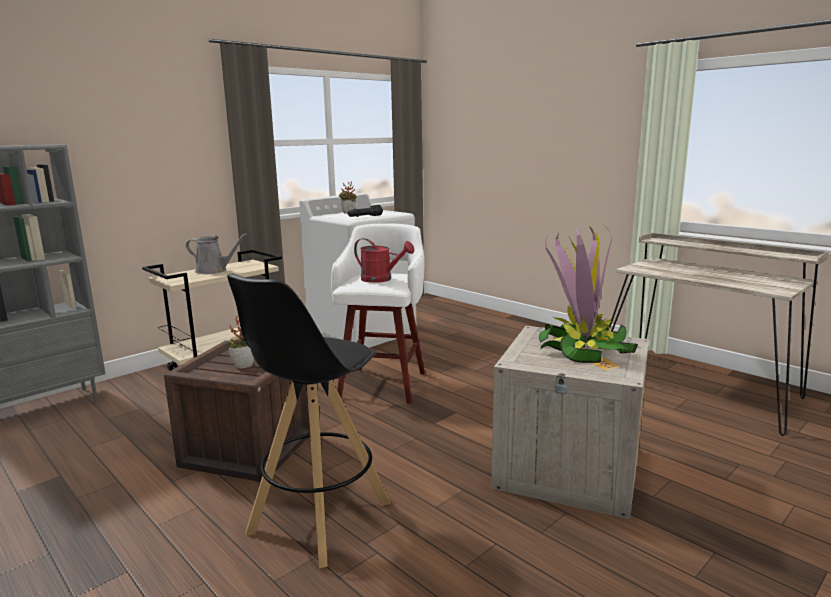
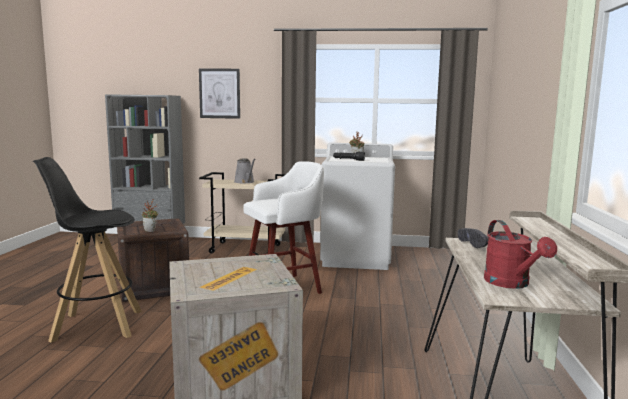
camera: 50 degrees right, 5 degrees down
(122, 138) = (219, 93): none -> picture
(381, 279) = (275, 202): red watering can -> red watering can (511, 284)
(582, 348) = (241, 275): potted plant -> none
(648, 268) = (476, 245): none -> black shoe

